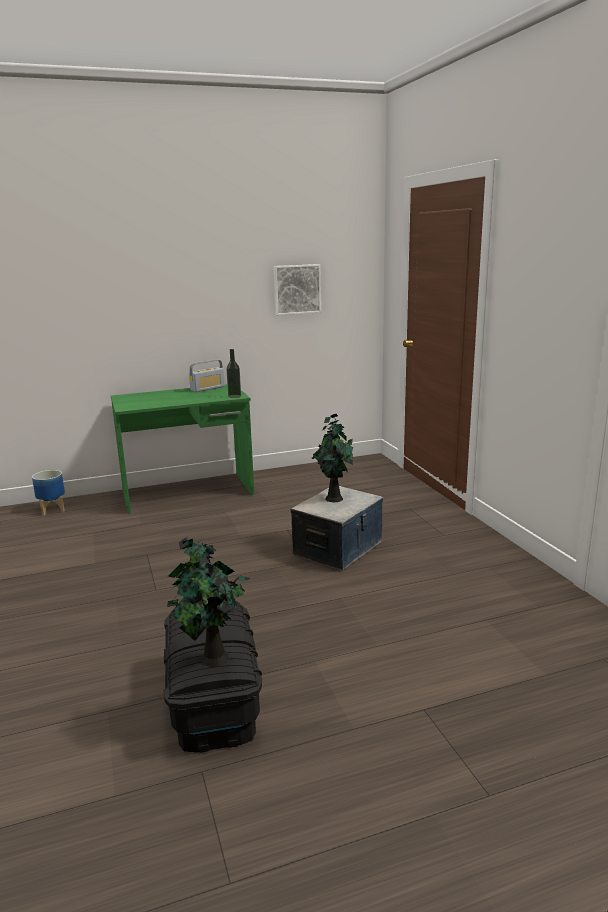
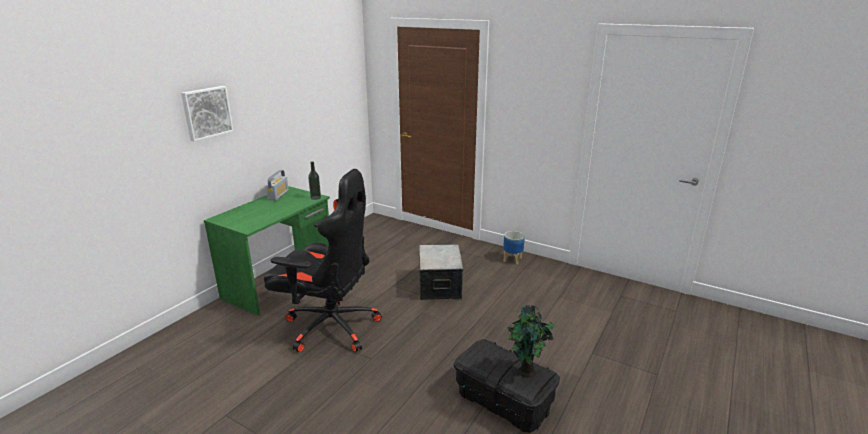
camera: 40 degrees left, 5 degrees up
(52, 509) = (180, 337): planter -> planter (512, 259)
(165, 544) = (325, 326): none -> black office chair
(296, 289) = (320, 104): picture -> picture (206, 112)
(333, 498) = (433, 254): potted plant -> none

